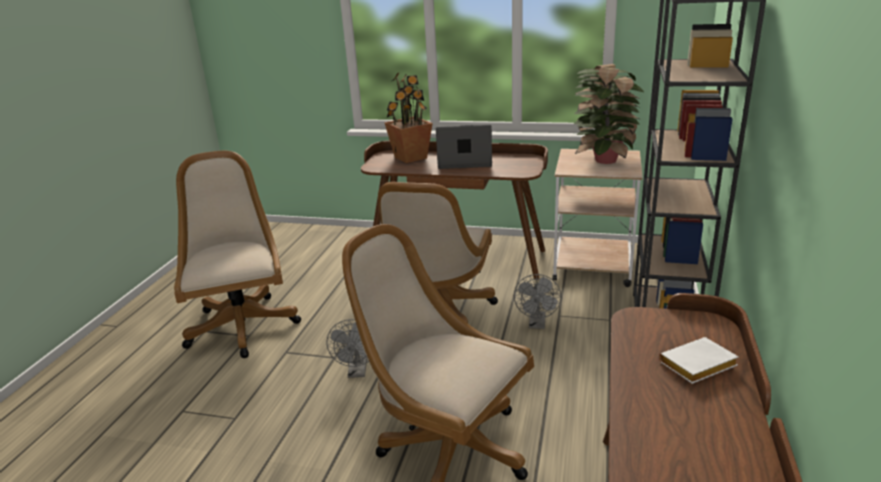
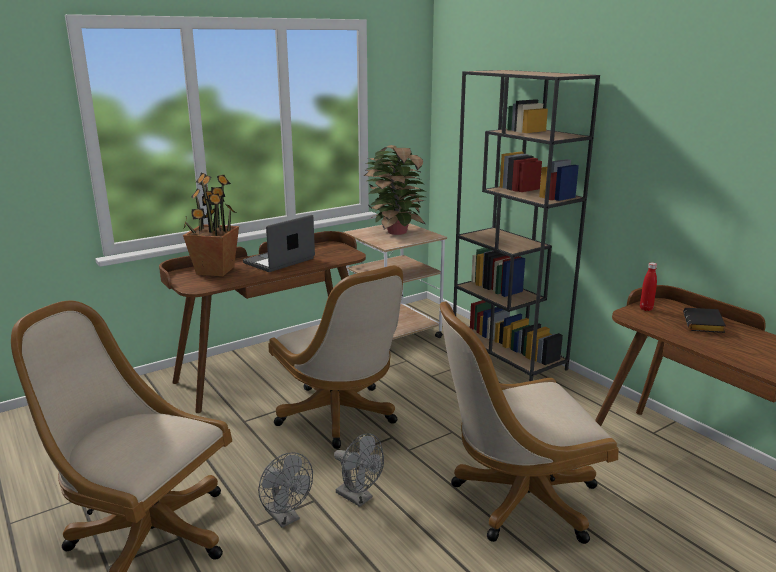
camera: 50 degrees left, 5 degrees down
(537, 324) = (428, 388): grey fan -> grey fan (285, 518)
(674, 320) = (646, 309): none -> red bottle
(697, 366) = (704, 325): white book -> black book

